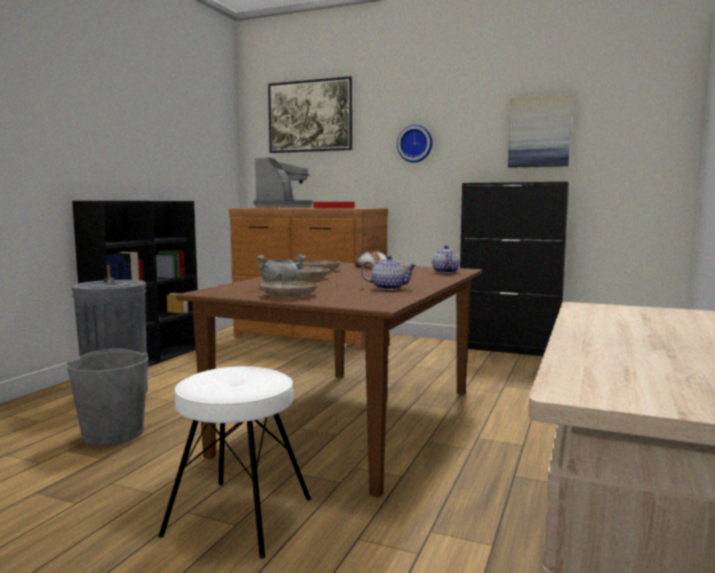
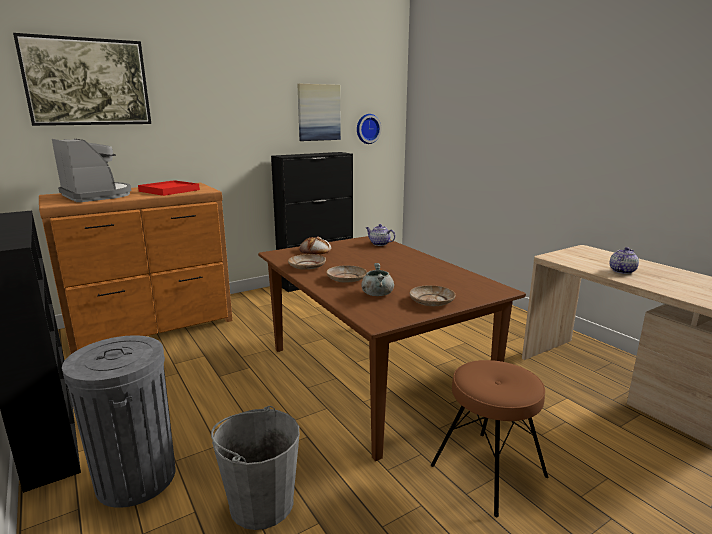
camera: 55 degrees left, 10 degrees up
(239, 516) = (488, 471): white stool -> brown stool
(388, 288) = (433, 272): teapot -> teapot (621, 271)
(415, 143) = (219, 119): wall clock -> wall clock (367, 128)

